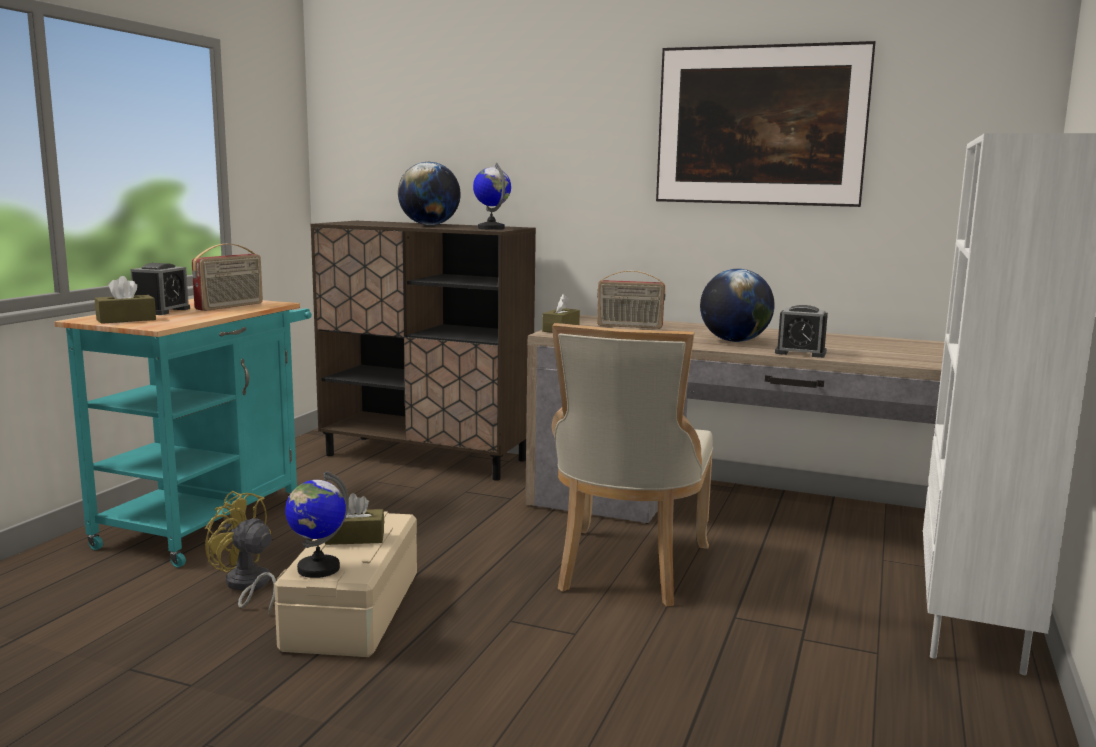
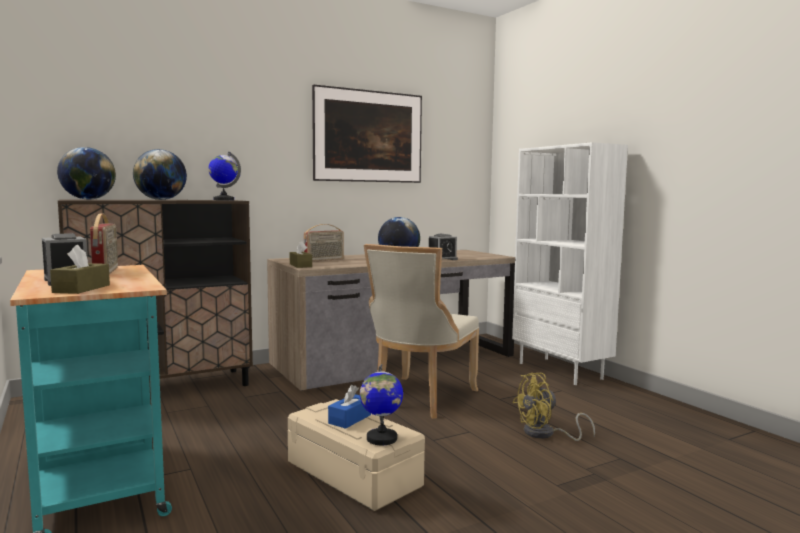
camera: 50 degrees left, 5 degrees down
(247, 587) = (255, 497): yellow fan -> yellow fan (545, 434)
(354, 538) = (349, 419): brown tissue box -> blue tissue box
(369, 221) = (88, 199): none -> globe
(627, 569) = (420, 399): beige chair -> beige chair turned 60 degrees clockwise

